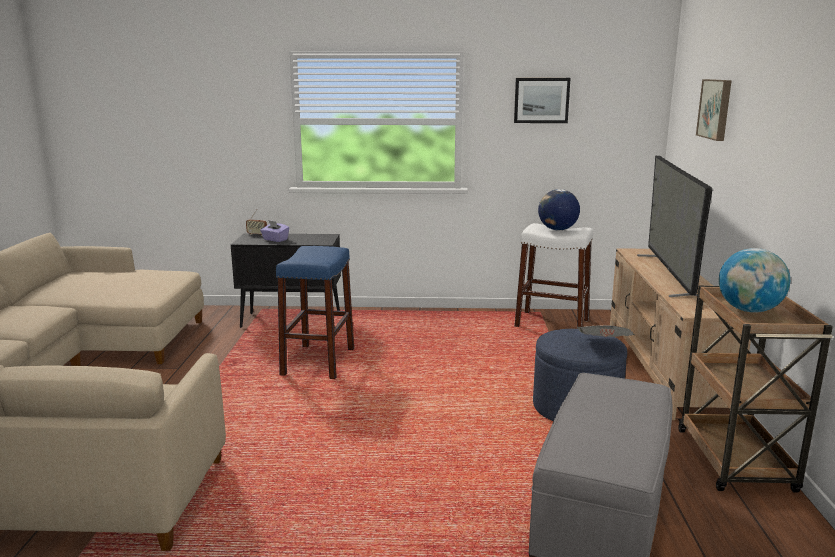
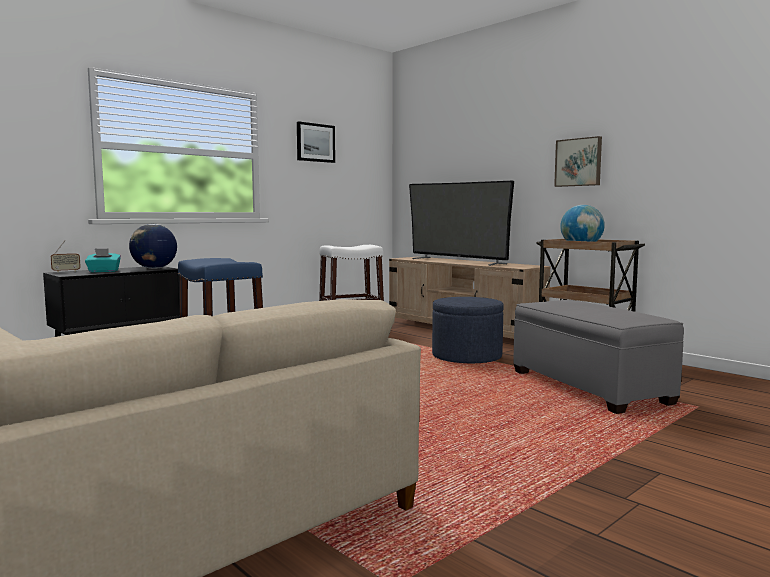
camera: 45 degrees left, 10 degrees down
(275, 240) = (103, 271): purple tissue box -> turquoise tissue box
(557, 229) = (350, 246): globe -> globe (154, 268)
(604, 346) = (485, 298): newspaper -> none
(716, 109) = (463, 143): picture -> picture (578, 162)

